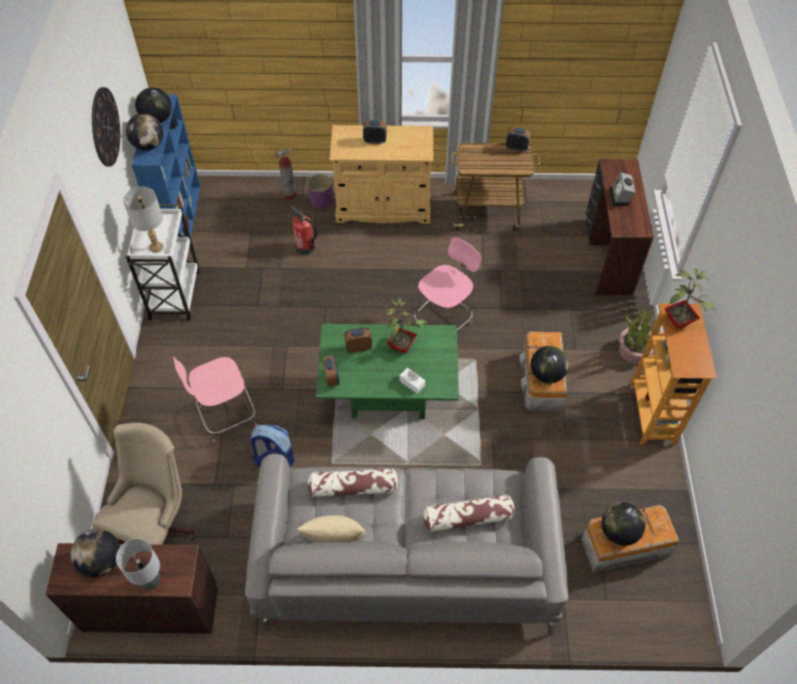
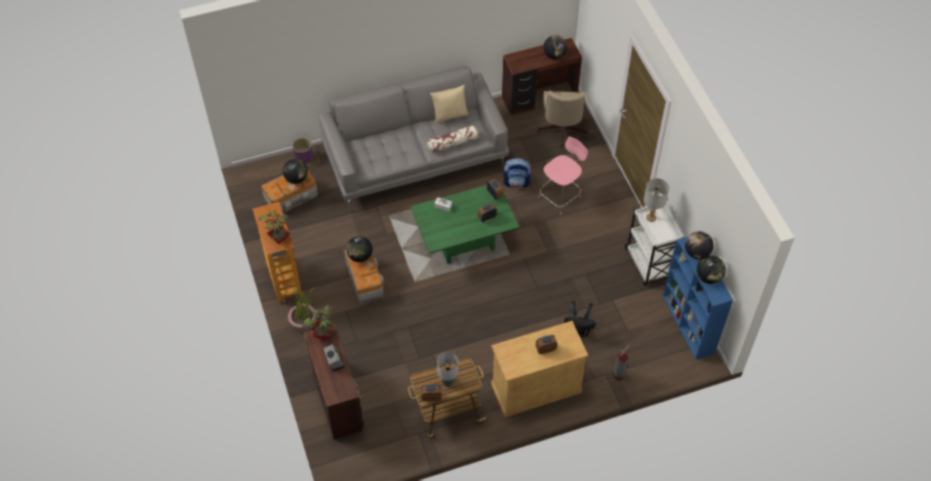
camera: 160 degrees right, 0 degrees up
(105, 127) = (702, 193): wall clock -> none
(151, 581) = (525, 55): grey table lamp -> grey table lamp (448, 382)
(305, 247) = (578, 330): fire extinguisher -> black backpack
(321, 201) = (589, 377): purple planter -> purple planter (304, 157)
(402, 345) = (459, 228): potted plant -> potted plant (323, 334)
(444, 323) = (446, 301): pink chair -> none
(467, 518) = (383, 146): pillow -> none

